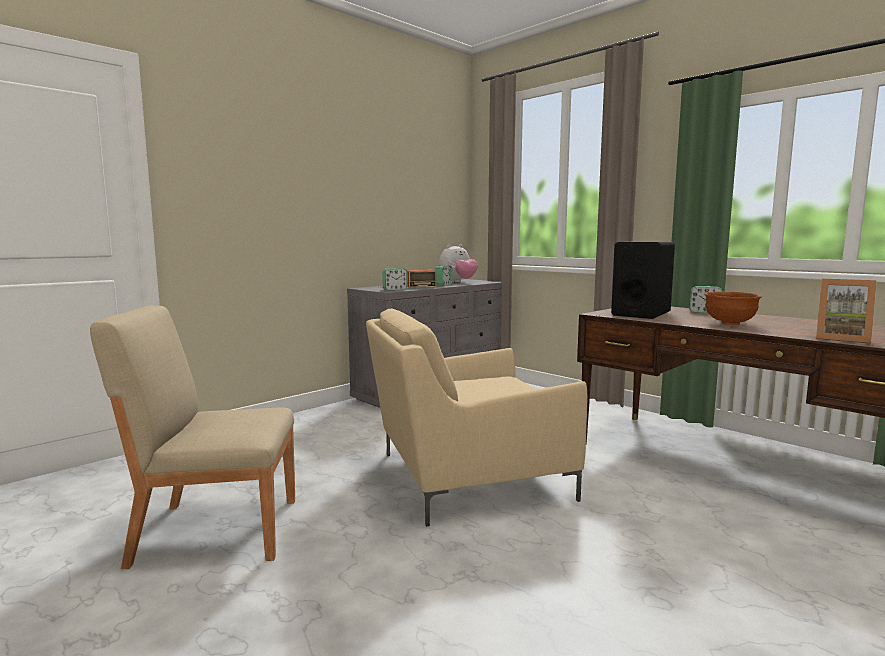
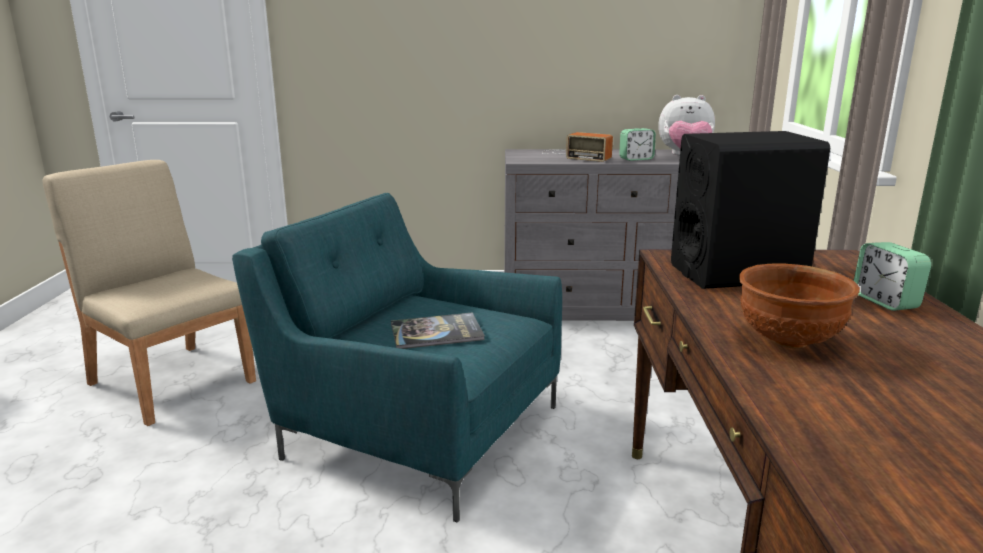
camera: 45 degrees right, 10 degrees up
(395, 290) = (537, 160): alarm clock -> none
(465, 476) = (416, 428): beige armchair -> turquoise armchair
(492, 392) = (436, 332): none -> book
(841, 339) = (842, 457): picture frame -> none

